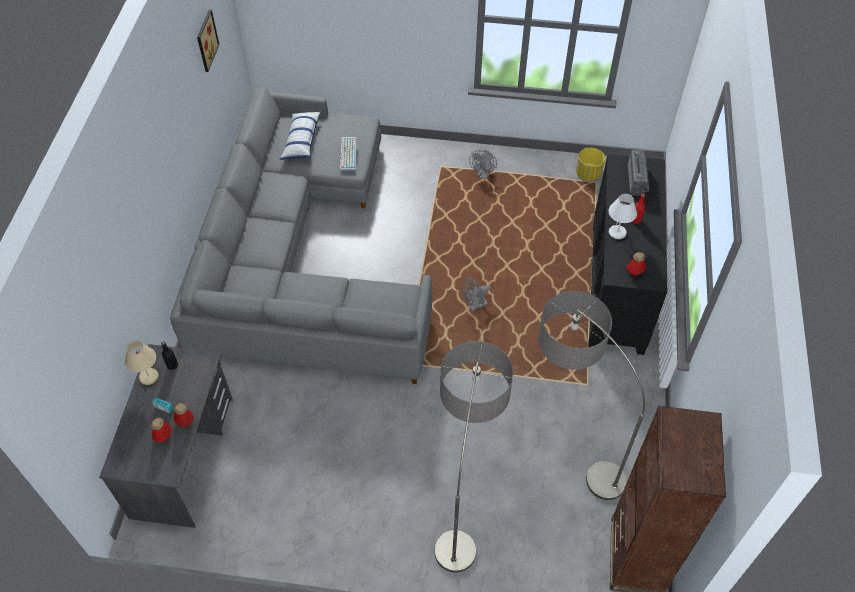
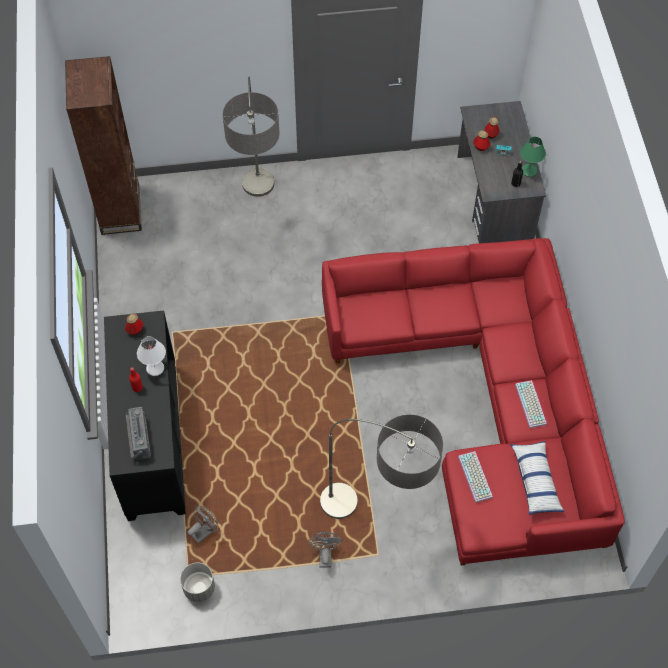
camera: 165 degrees right, 5 degrees up
(149, 377) = (528, 171): beige table lamp -> green table lamp
(205, 40) = (641, 374): picture -> none
(273, 193) = (531, 404): none -> keyboard
(299, 257) = (486, 397): grey sofa -> red sofa
(474, 306) = (293, 385): grey fan -> grey fan (204, 531)
(568, 451) = (182, 272): floor lamp -> floor lamp (379, 522)
(588, 174) = (199, 588): yellow planter -> grey planter

